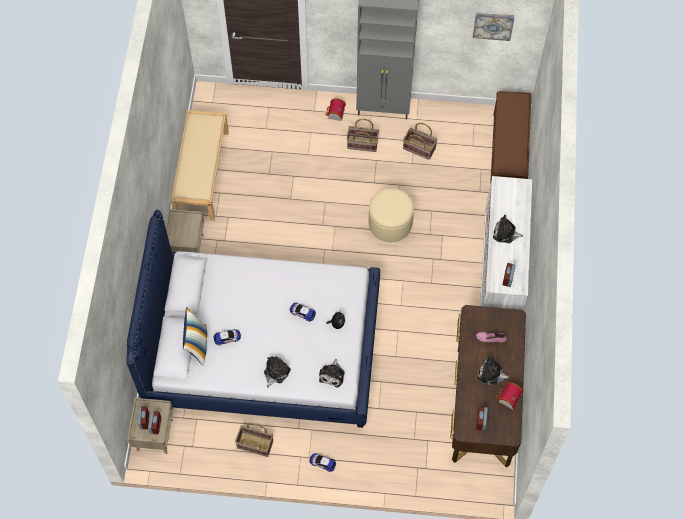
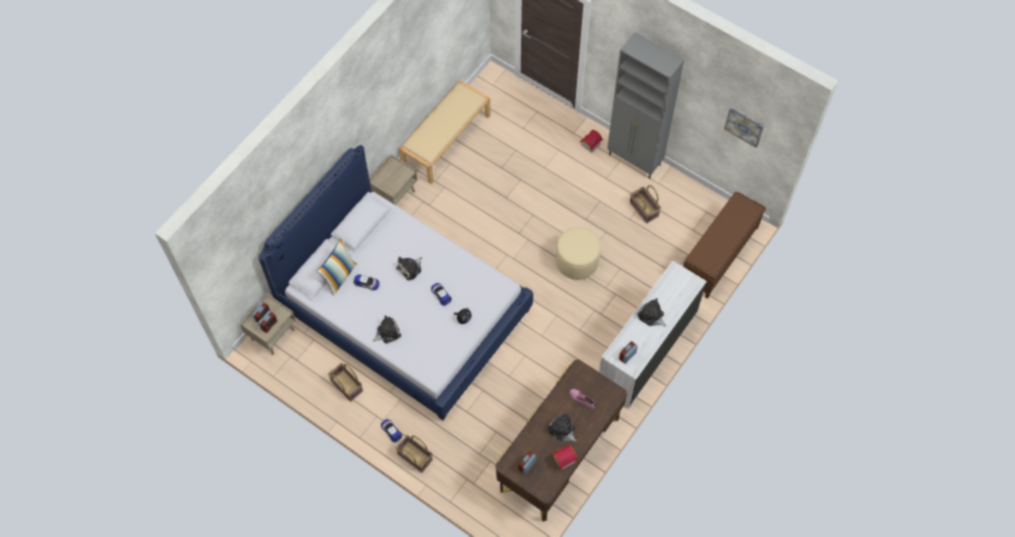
camera: 30 degrees right, 0 degrees up
(332, 375) = (432, 359): plush toy -> plush toy (410, 268)
(362, 144) = (596, 181): basket -> basket (414, 457)

